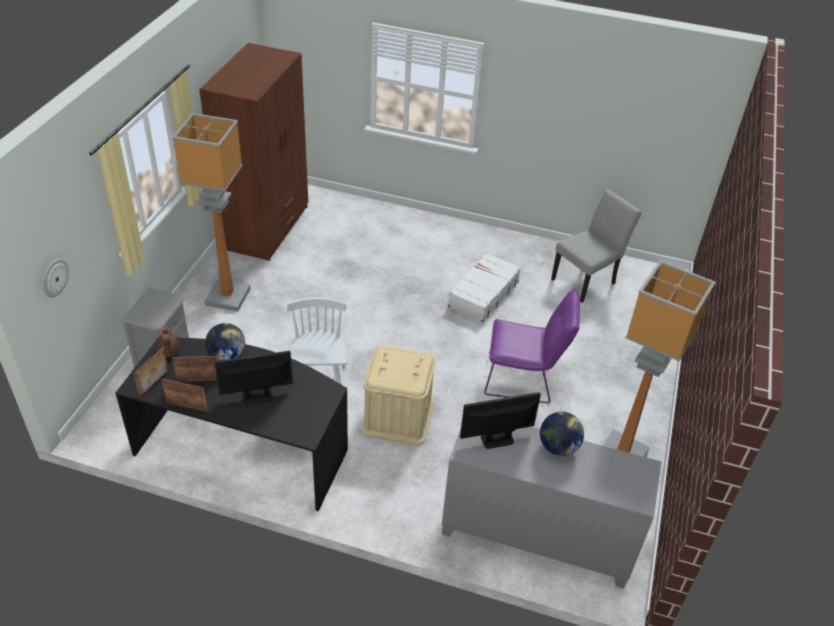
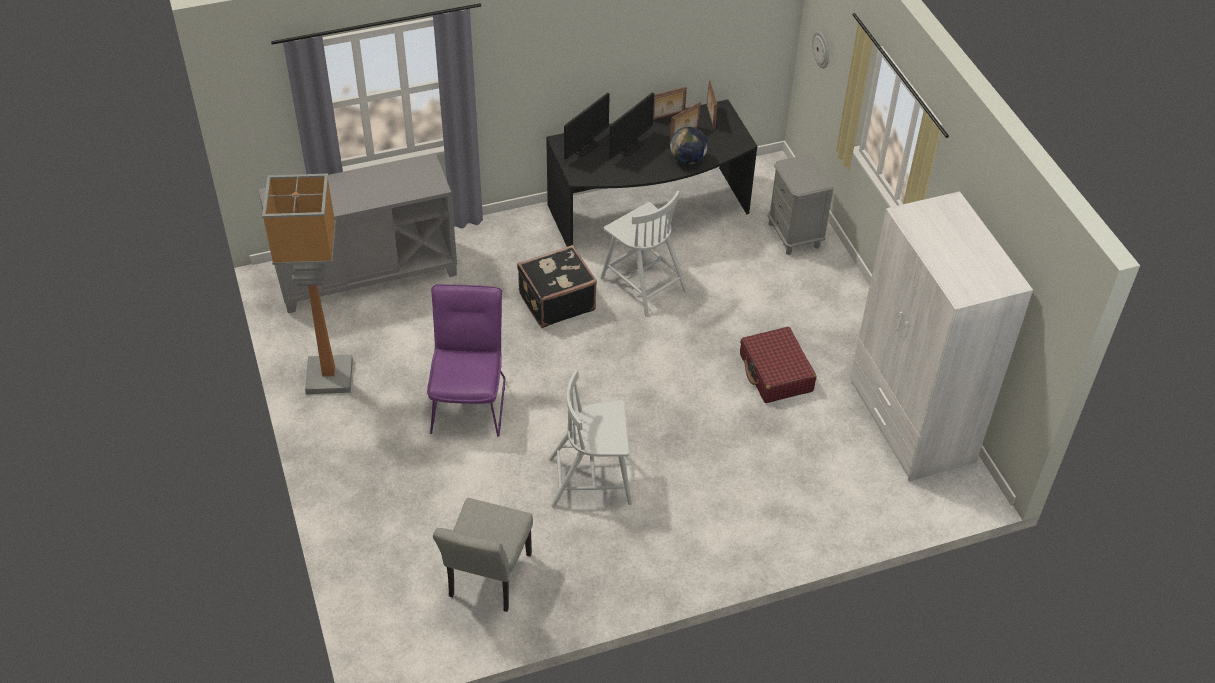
camera: 145 degrees right, 5 degrees up
(168, 352) = (733, 140): brown teapot -> none
(227, 296) = (833, 320): floor lamp -> none
(266, 227) = (910, 422): brown wardrobe -> white wardrobe
(305, 288) = (775, 373): none -> red suitcase
(398, 416) = (556, 301): beige storage box -> black suitcase
(483, 294) = (592, 480): white suitcase -> white chair
(497, 439) = (410, 182): monitor -> monitor (585, 147)
(524, 379) = (469, 401): purple chair -> purple chair turned 120 degrees clockwise
(558, 447) = (358, 200): globe -> none

